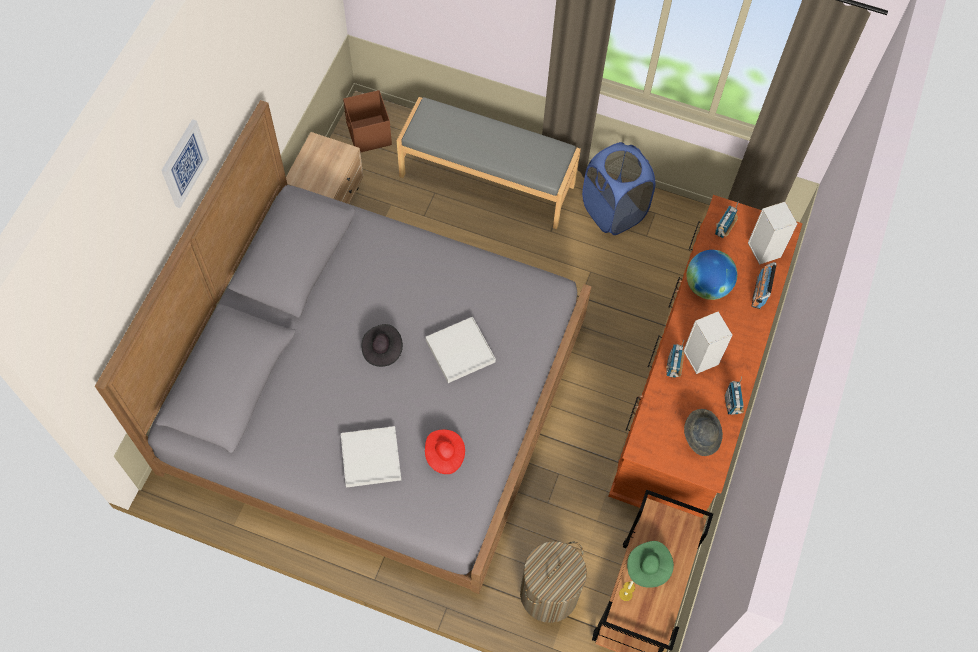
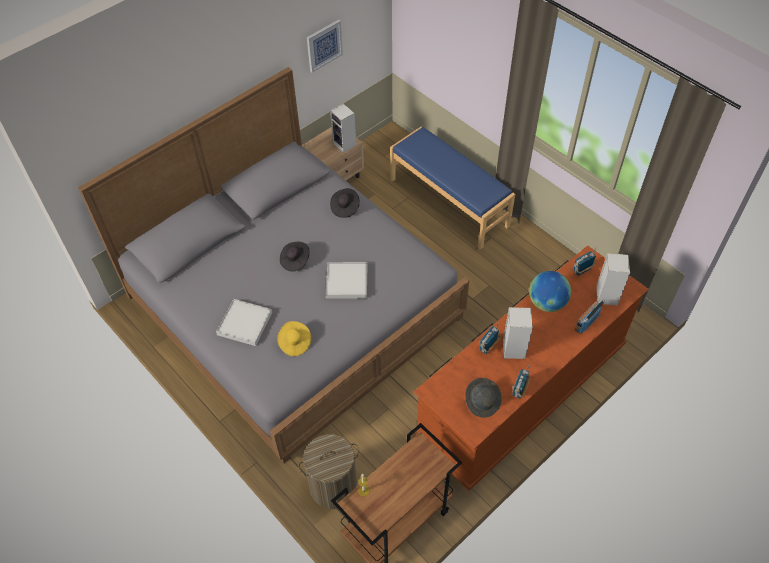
camera: 30 degrees right, 10 degrees down
(183, 163) = (203, 72): picture -> picture (324, 45)
(339, 159) = (345, 144): none -> speaker
(369, 135) = (385, 149): brown storage box -> none
(401, 253) = (345, 207): none -> black hat
(444, 455) = (294, 343): red hat -> yellow hat
(487, 180) = (449, 202): grey bench -> blue bench
(613, 211) = (528, 253): blue laundry basket -> none
(648, 567) = (391, 480): green hat -> none

